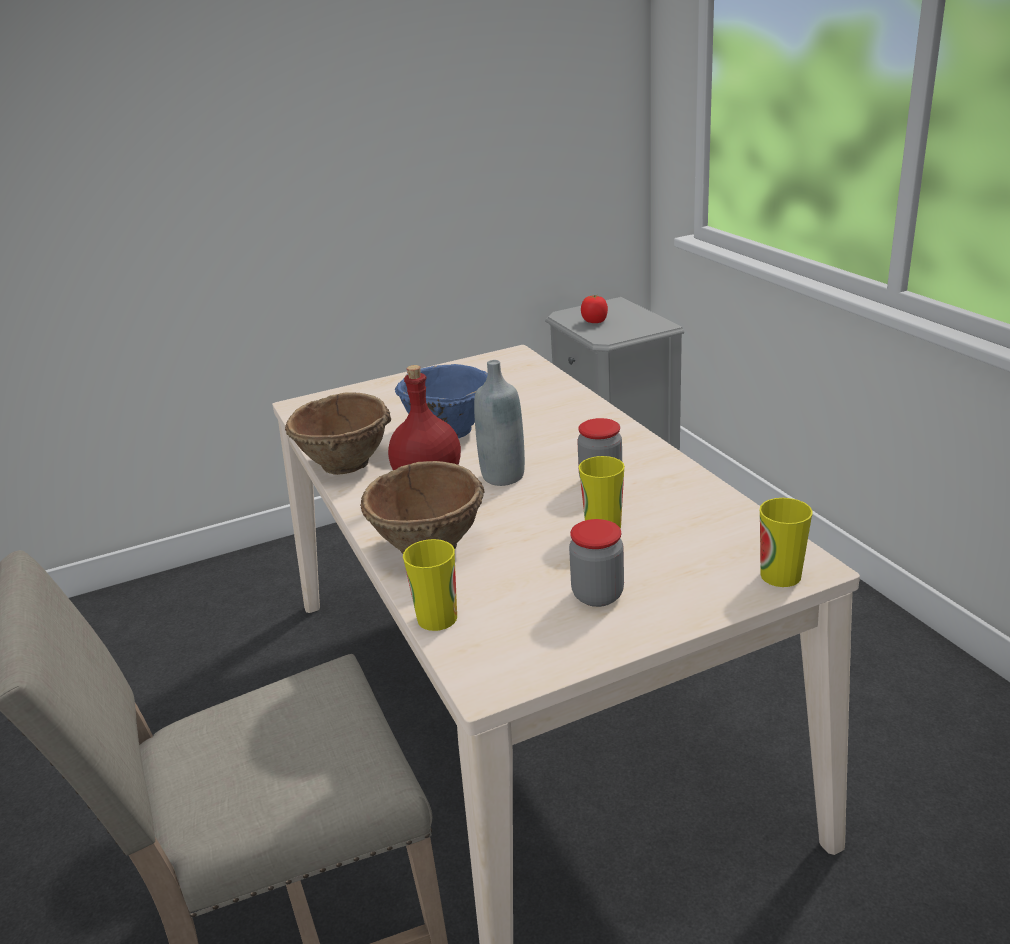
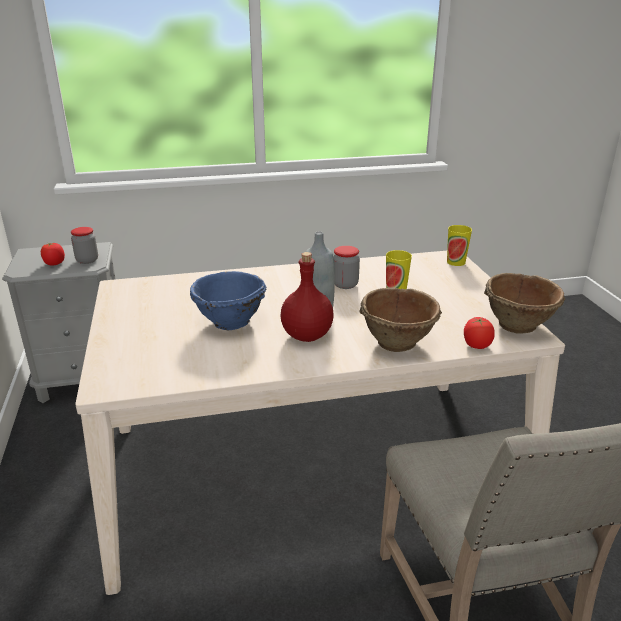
camera: 80 degrees left, 0 degrees up
(346, 464) = (254, 367): brown bowl -> brown bowl (518, 325)
(437, 618) = (476, 345): cup -> tomato
(597, 595) = (462, 301): jar -> jar (87, 260)

